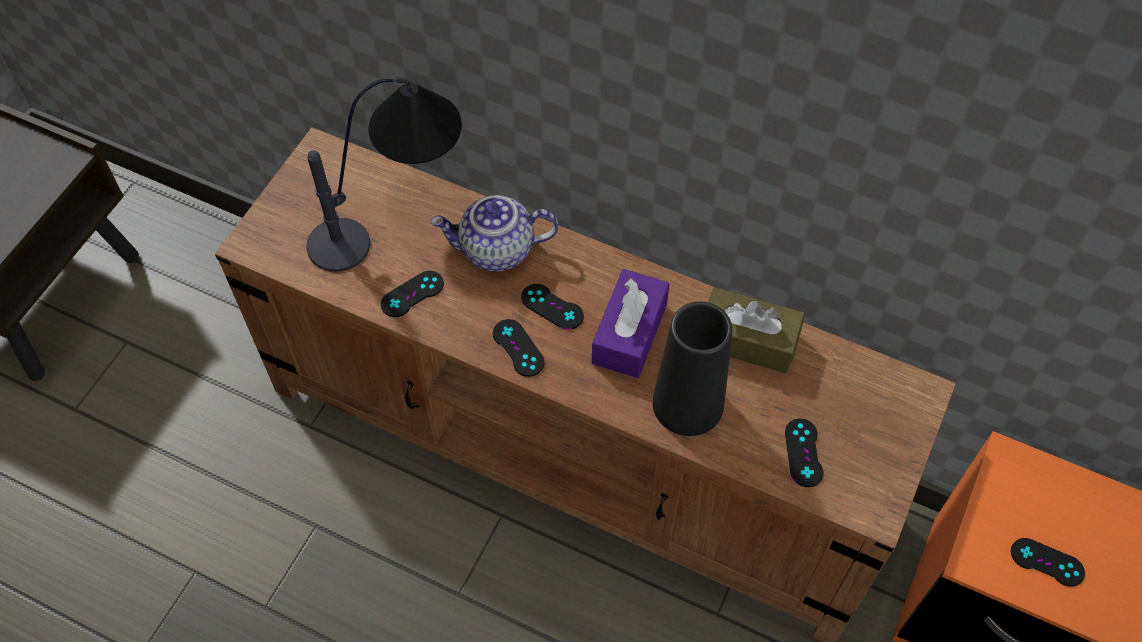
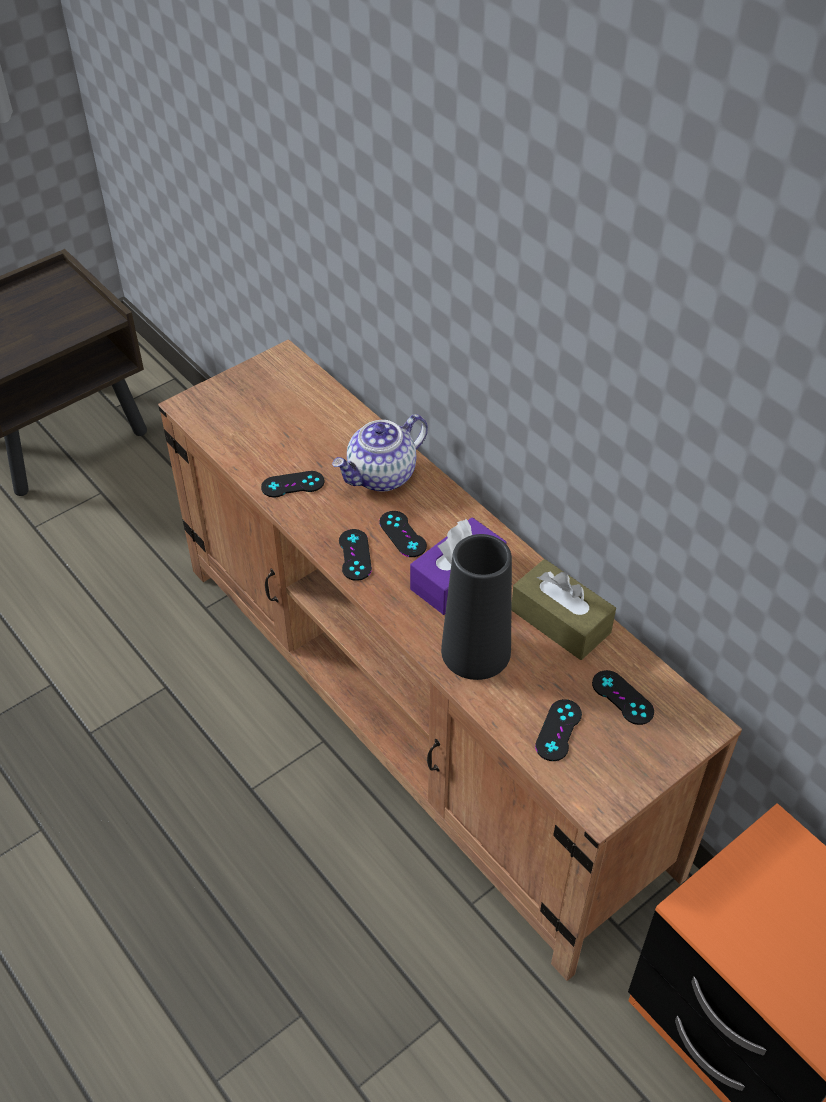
camera: 25 degrees right, 10 degrees down
(394, 214) = (314, 422): table lamp -> none
(496, 250) = (382, 476): teapot -> teapot turned 60 degrees counterclockwise
(1047, 562) = (768, 940): black game controller -> black game controller (622, 697)

